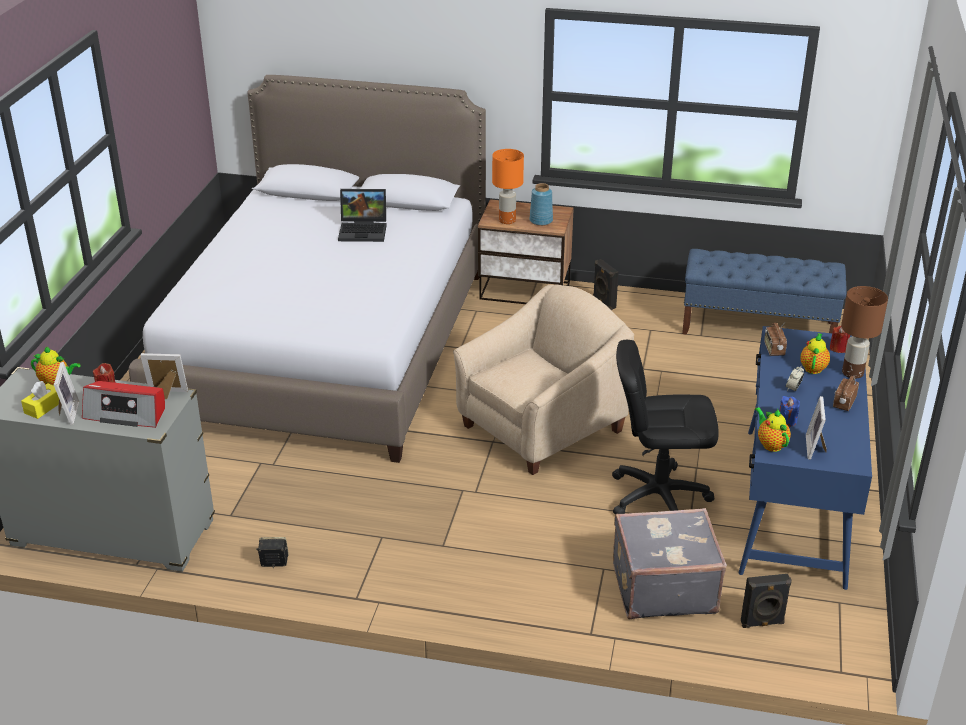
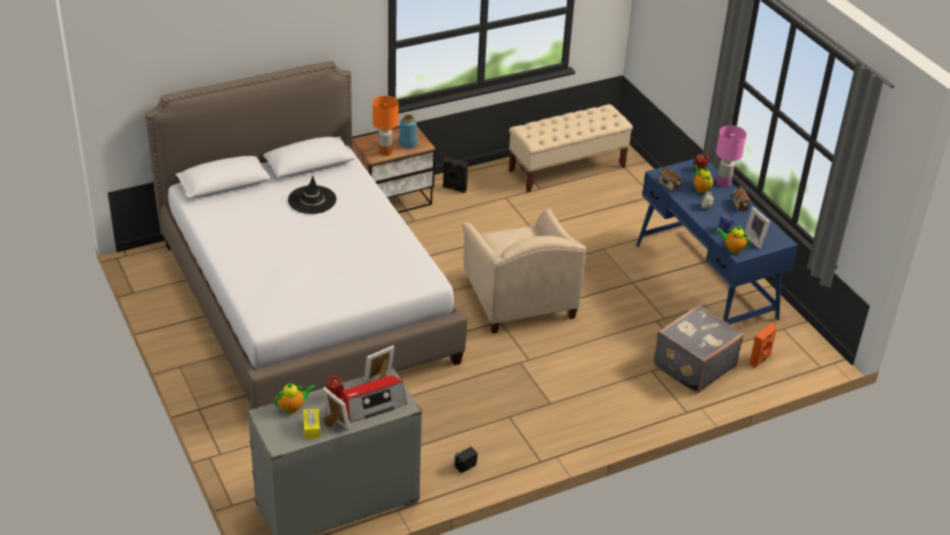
camera: 40 degrees left, 5 degrees up
(364, 230) = (312, 200): laptop -> black hat
(541, 428) = (518, 298): beige armchair -> beige armchair turned 150 degrees clockwise
(658, 497) = (632, 311): black office chair -> none
(758, 328) = (567, 168): blue bench -> beige bench
(762, 623) = (760, 360): black speaker -> orange speaker
(853, 373) = (724, 183): brown table lamp -> pink table lamp

